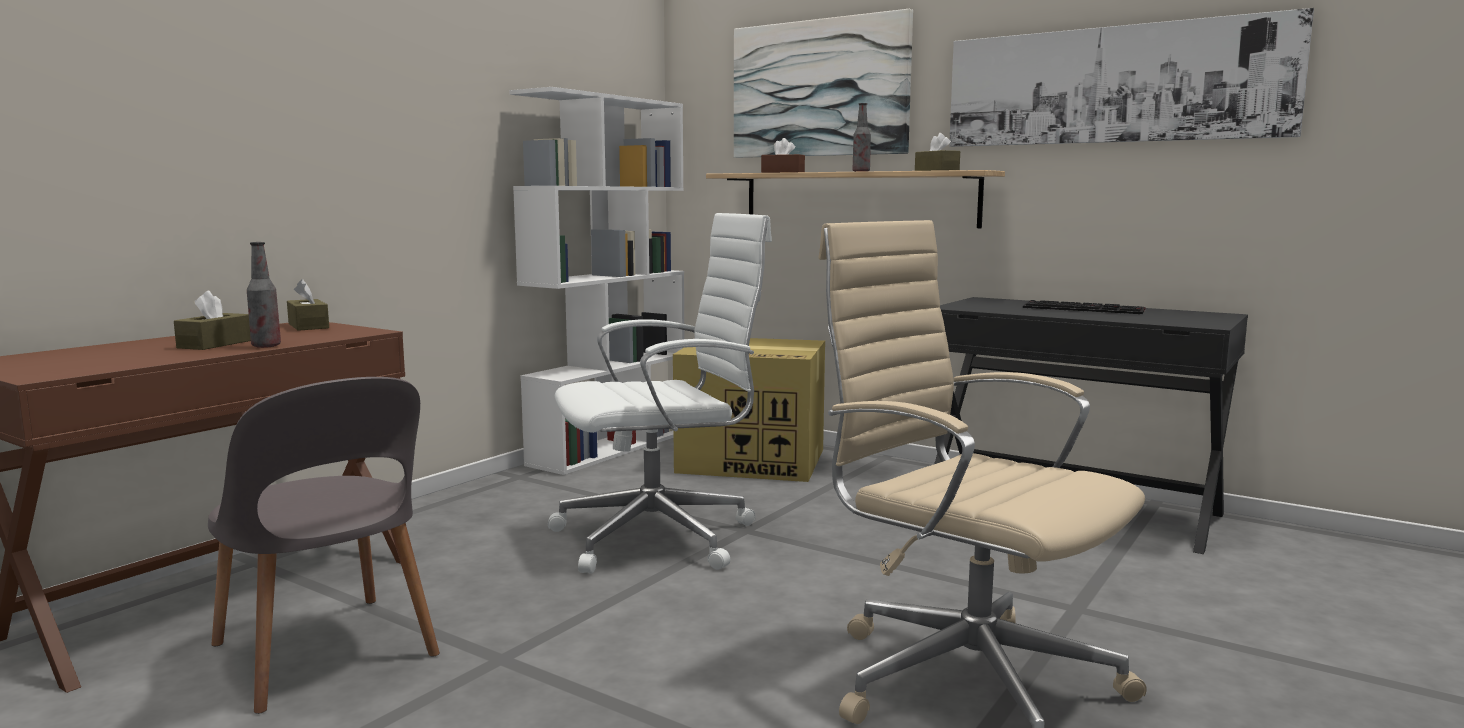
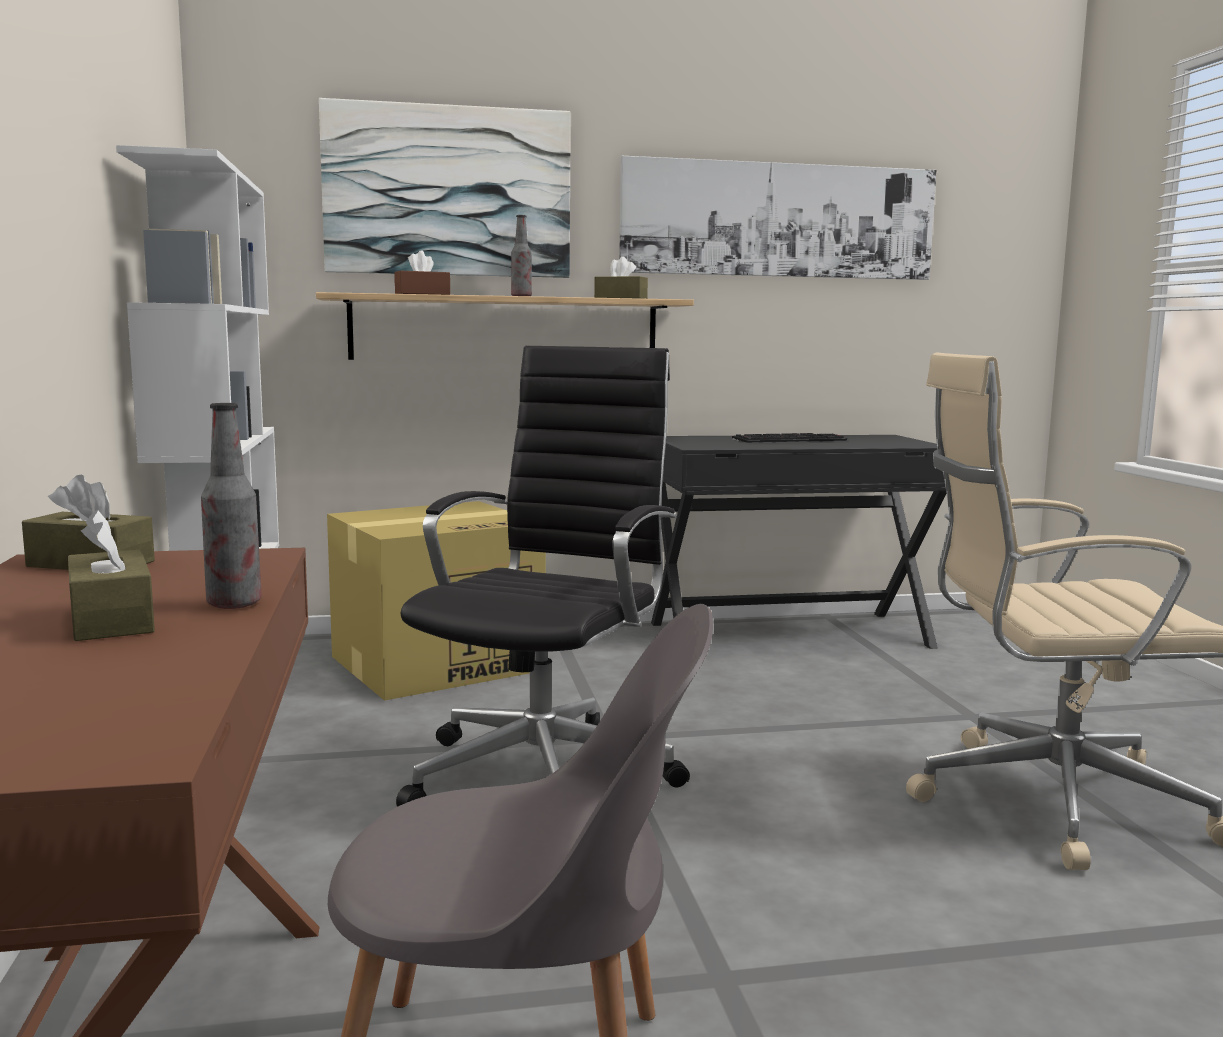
camera: 45 degrees left, 0 degrees up
(661, 537) = (546, 774): white office chair -> black office chair

